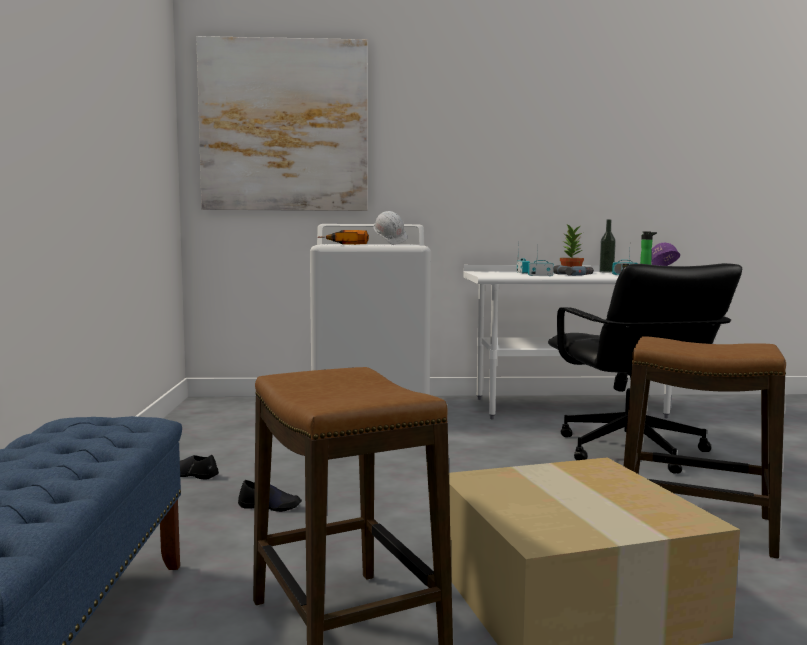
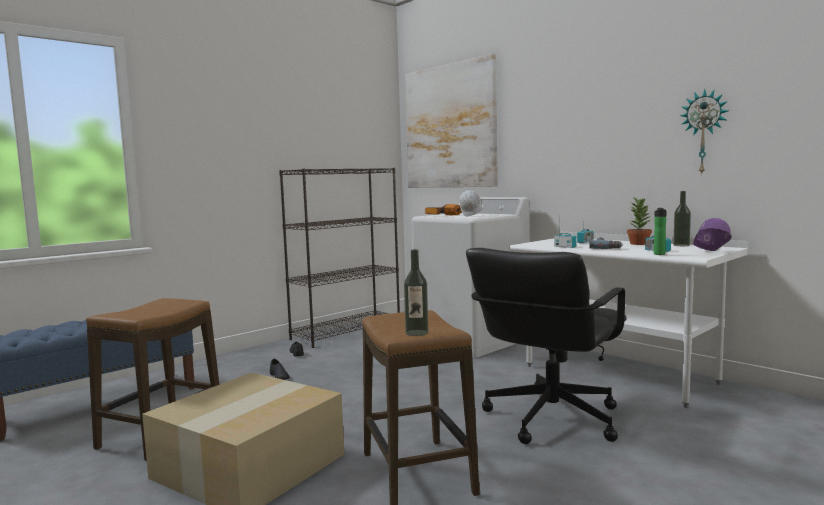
camera: 50 degrees right, 0 degrees up
(185, 435) = (347, 332): none -> black bookcase
(615, 165) = (704, 132): none -> wall clock
(756, 348) = (417, 333): none -> bottle

